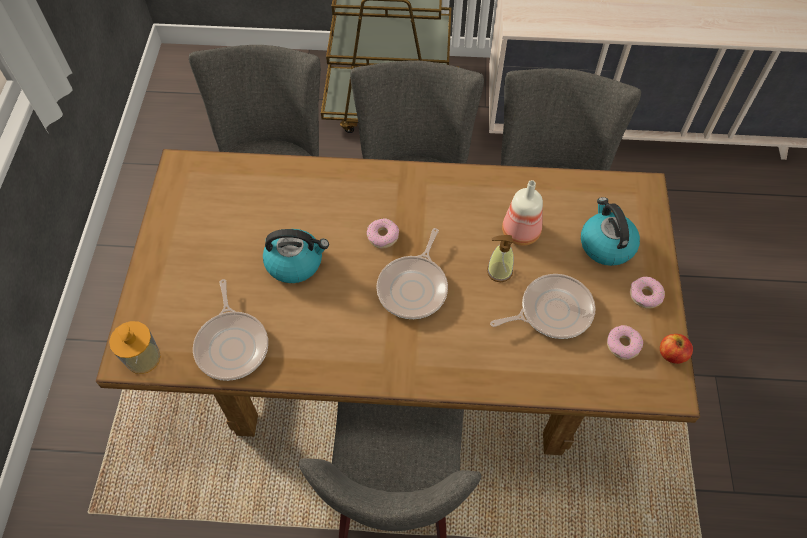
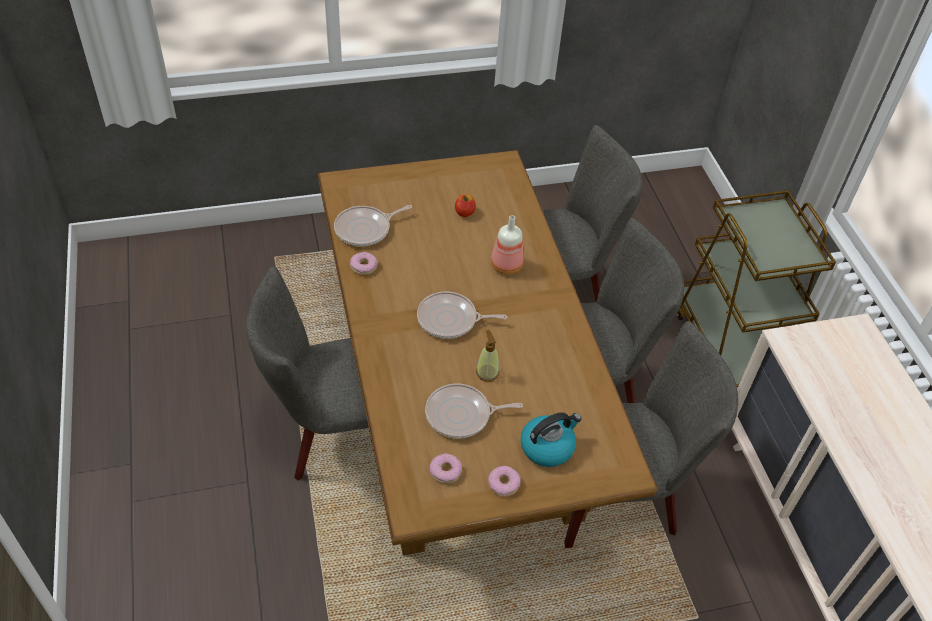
camera: 70 degrees right, 10 degrees down
(143, 358) = (341, 189): soap dispenser -> none
(295, 262) = (446, 245): kettle -> none
(383, 236) = (491, 291): donut -> donut (363, 266)
(522, 233) = (534, 382): bottle -> bottle (506, 266)
(552, 311) = (461, 415): frying pan -> frying pan turned 120 degrees clockwise
(672, 354) = (448, 510): apple -> apple (464, 212)

